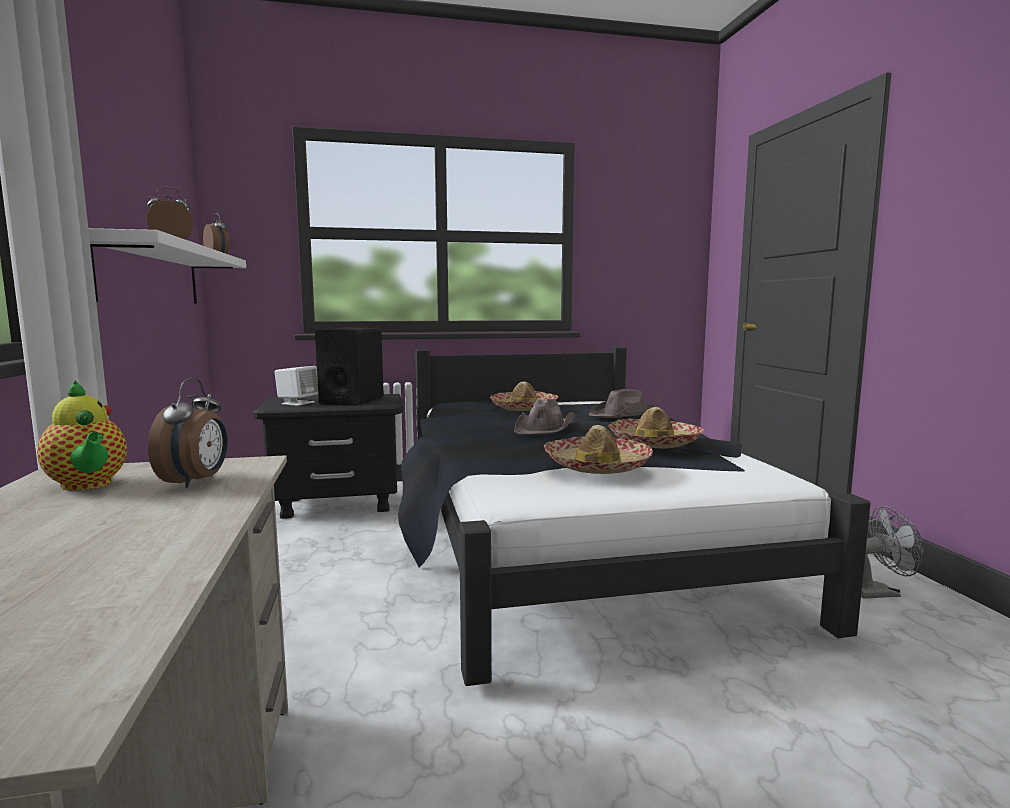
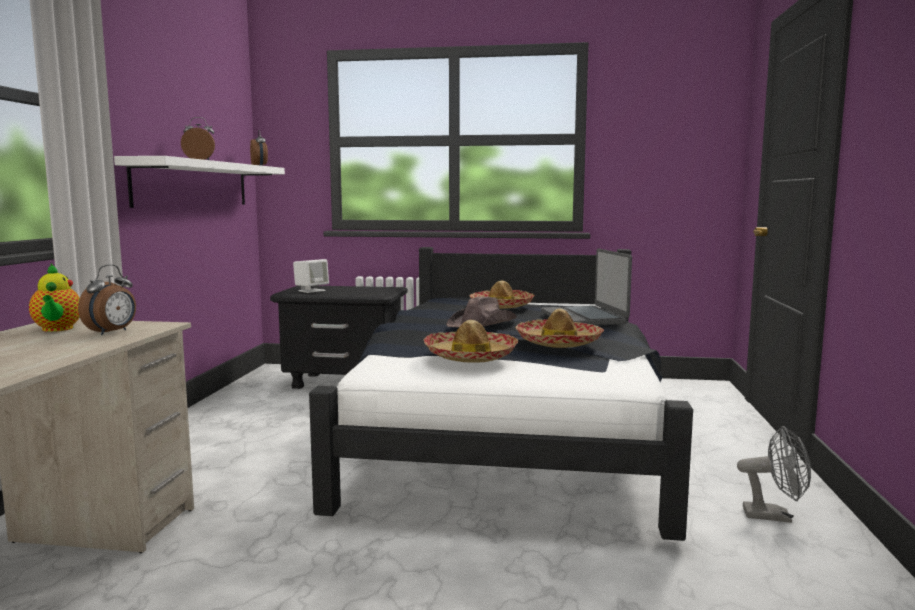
camera: 20 degrees right, 0 degrees up
(352, 400) = (356, 291): black speaker -> none
(625, 415) = (584, 318): brown hat -> laptop

